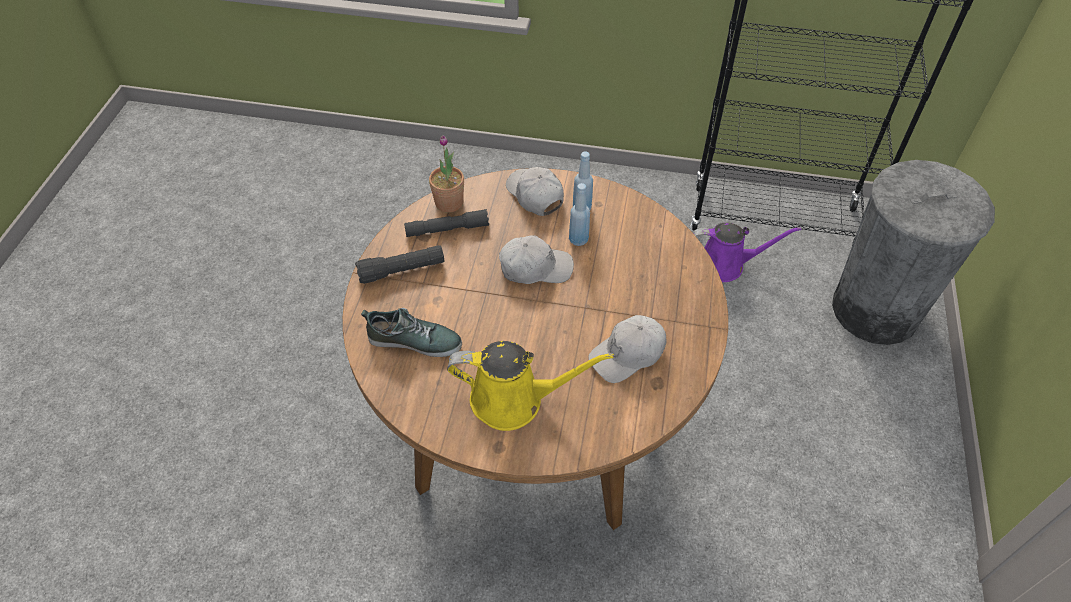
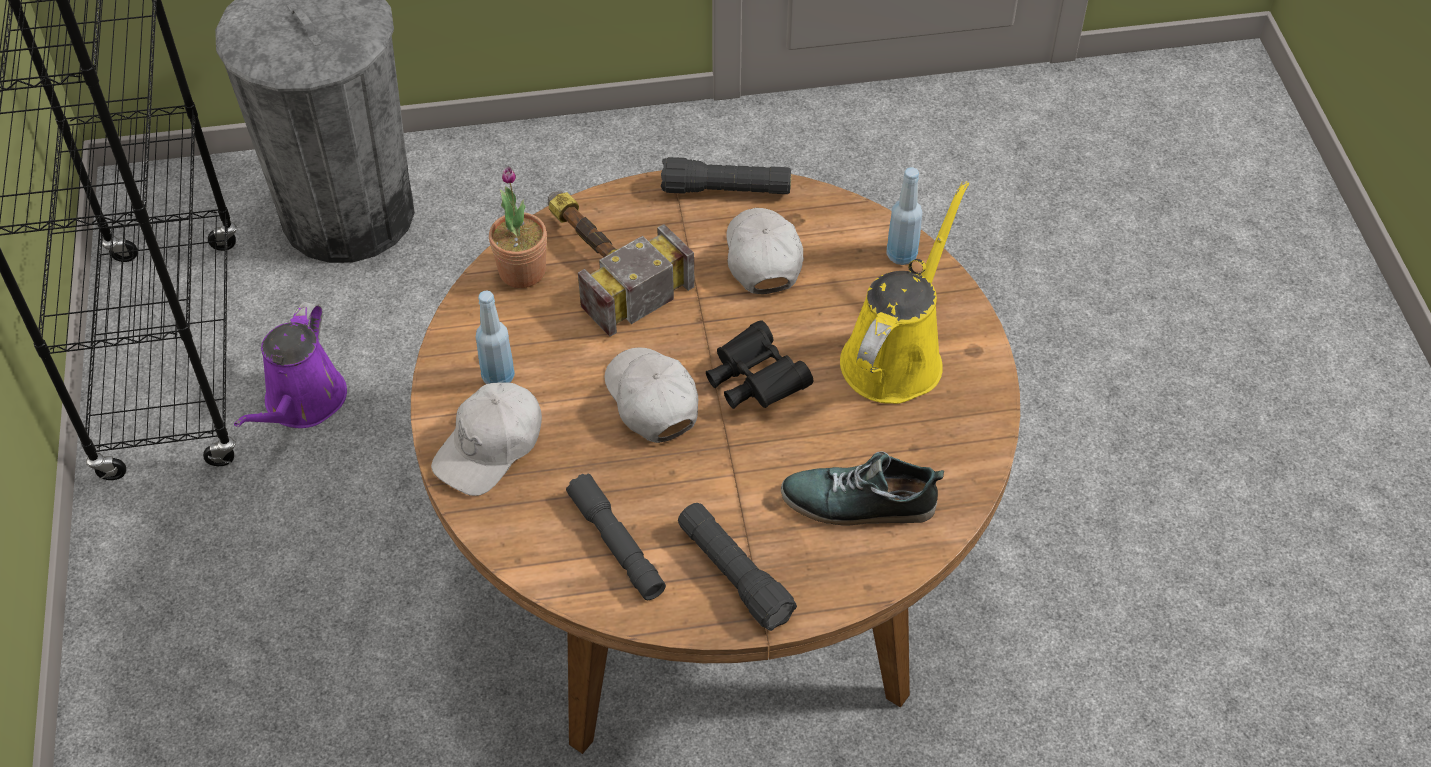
camera: 110 degrees left, 0 degrees up
(415, 340) = (859, 503): shoe -> shoe turned 75 degrees counterclockwise
(449, 202) = (552, 565): potted plant -> potted plant (522, 271)
(514, 400) = (896, 355): yellow watering can -> yellow watering can turned 45 degrees clockwise
(526, 318) = (754, 382): none -> black binoculars
(578, 239) = (571, 363): blue bottle -> blue bottle (901, 255)
(628, 354) = (762, 257): white cap -> white cap turned 135 degrees counterclockwise
(654, 272) = (601, 260): none -> hammer
(697, 353) = (726, 190): none -> black flashlight
(725, 264) = (302, 404): purple watering can -> purple watering can turned 150 degrees counterclockwise

